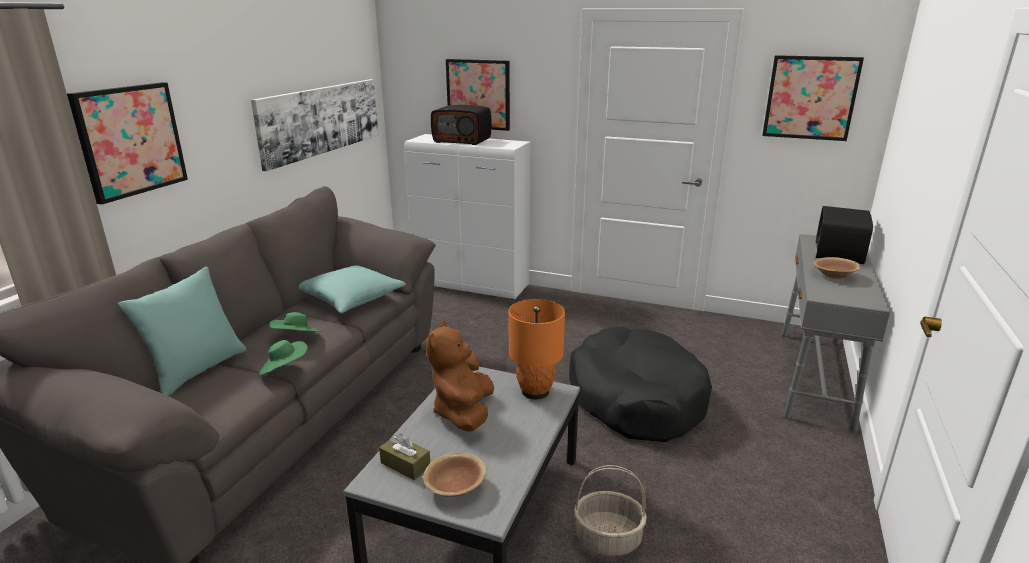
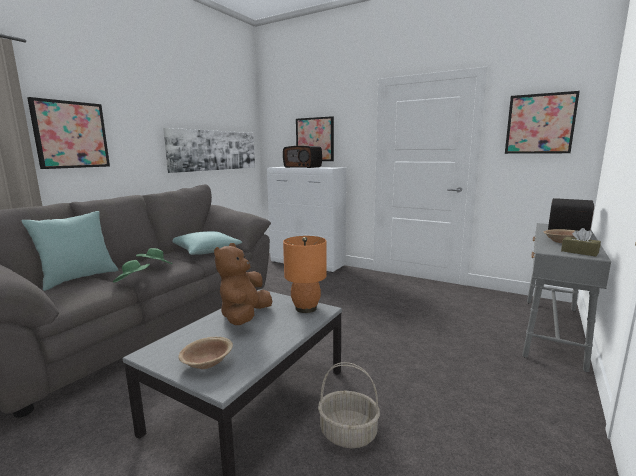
camera: 10 degrees right, 10 degrees down
(405, 465) = (179, 345): brown tissue box -> brown tissue box (579, 252)
(636, 398) = (401, 334): black dog bed -> none

